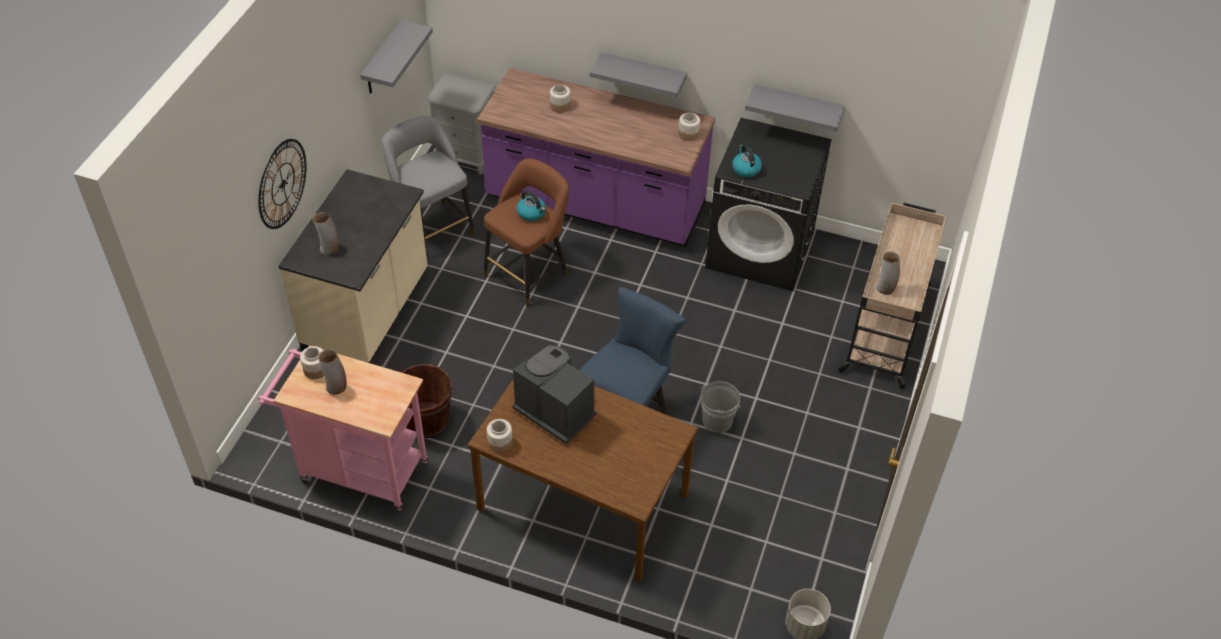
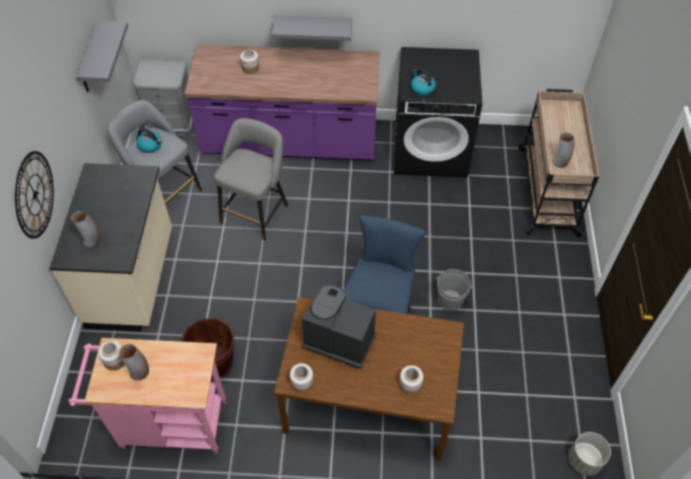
camera: 15 degrees left, 5 degrees up
(529, 272) = (256, 211): brown stool -> grey stool
(532, 213) = (254, 164): kettle -> kettle (150, 145)
(688, 134) = (363, 69): jar -> jar (410, 384)
(797, 107) = (448, 29): grey shelf -> none

